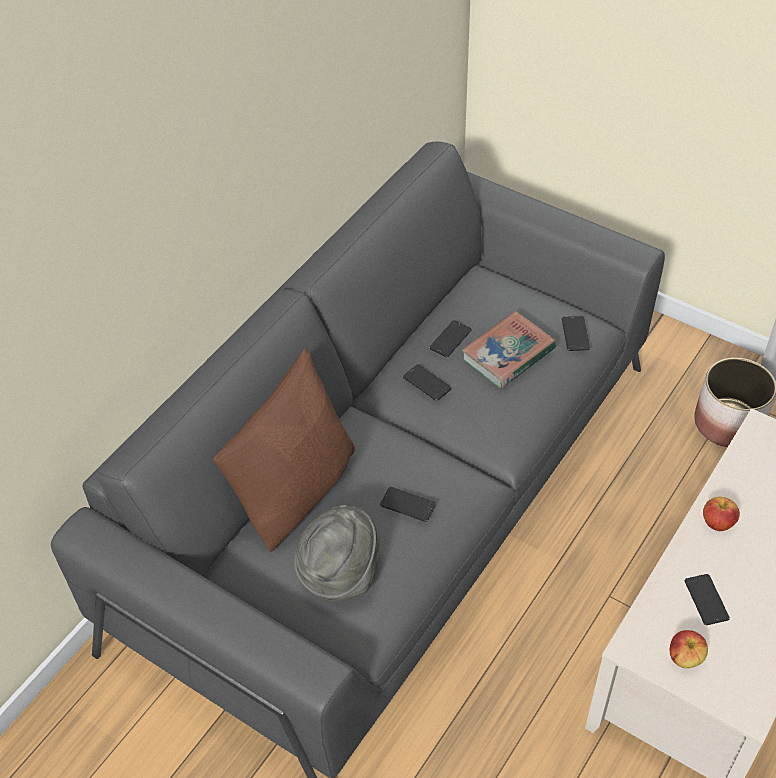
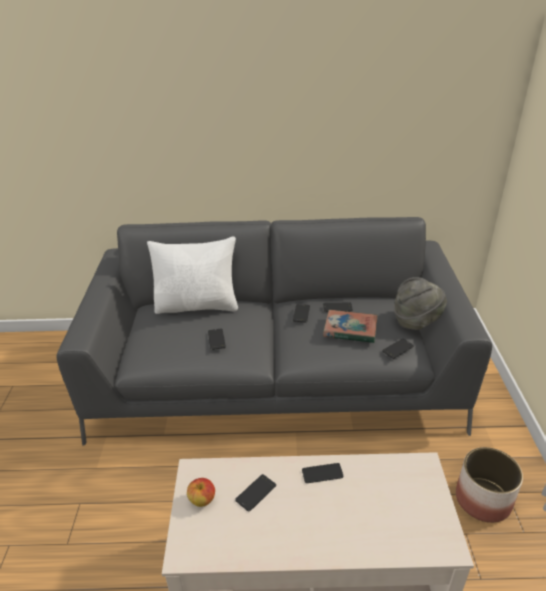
camera: 55 degrees right, 15 degrees down
(296, 489) = (197, 305): brown pillow -> white pillow
(339, 573) = (159, 338): grey hat -> grey hat (416, 321)
(717, 523) = (322, 473): apple -> phone

